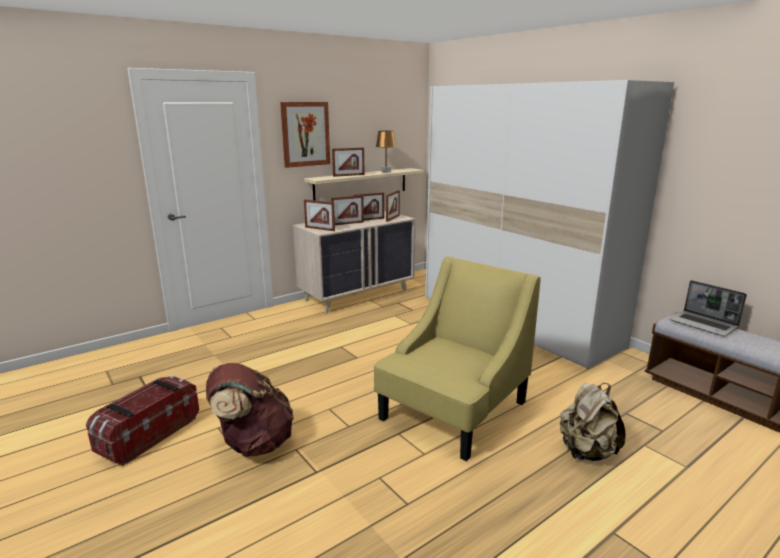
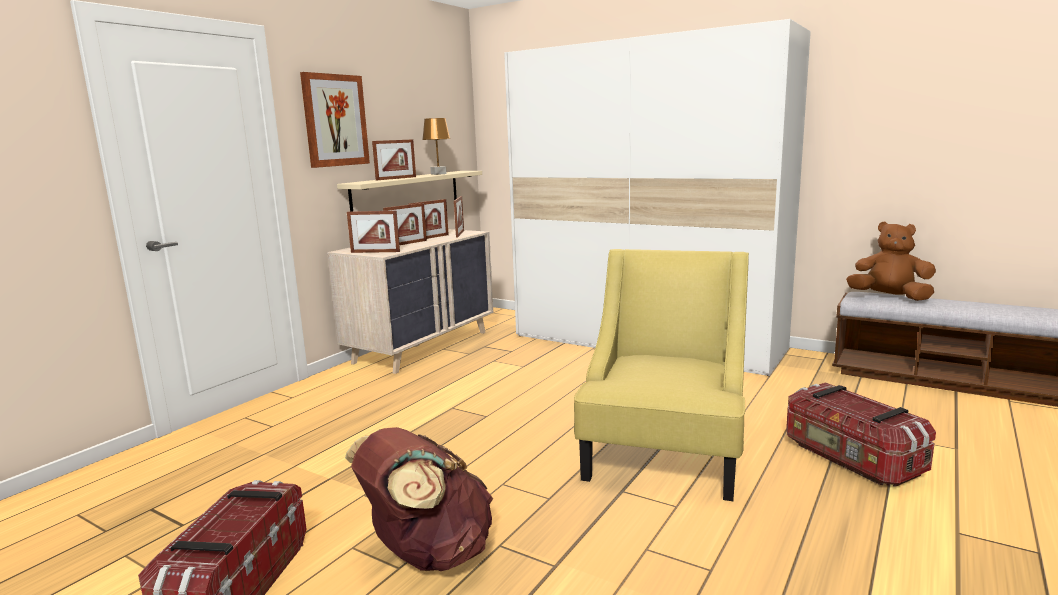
camera: 20 degrees left, 5 degrees down
(586, 452) = (850, 458): beige backpack -> storage box
(704, 325) = (889, 297): laptop -> brown plush toy

